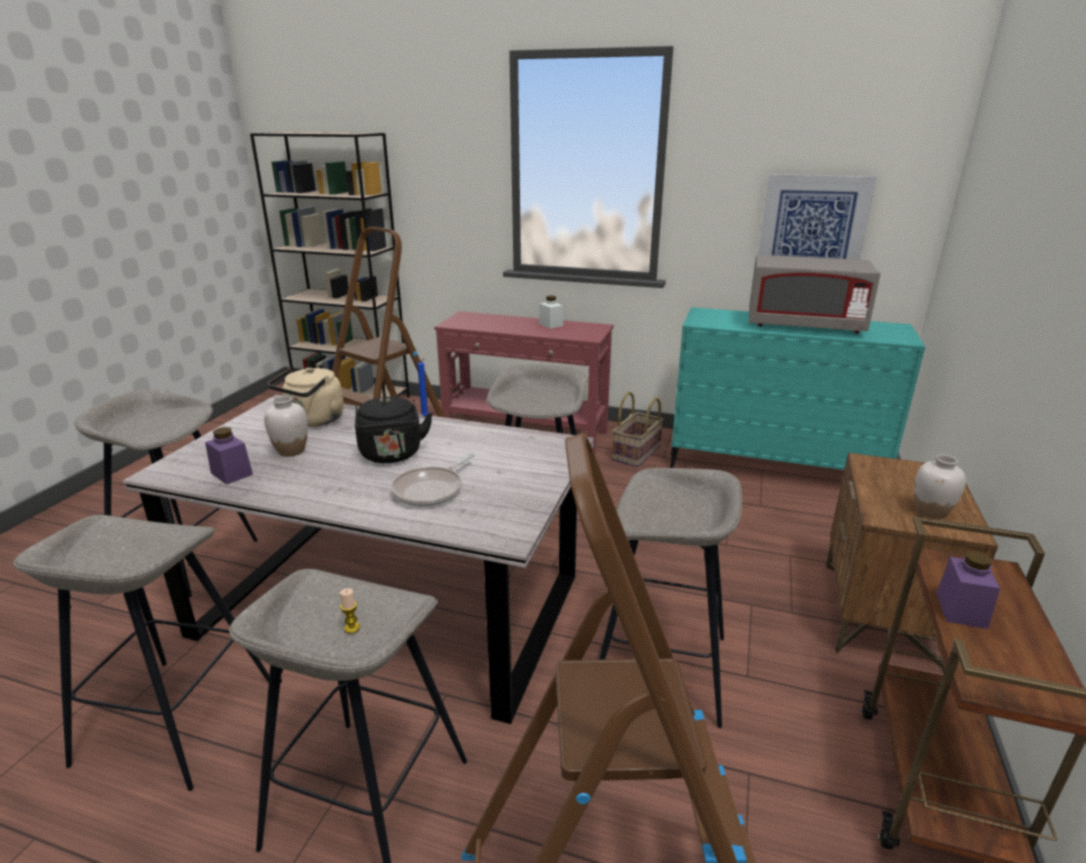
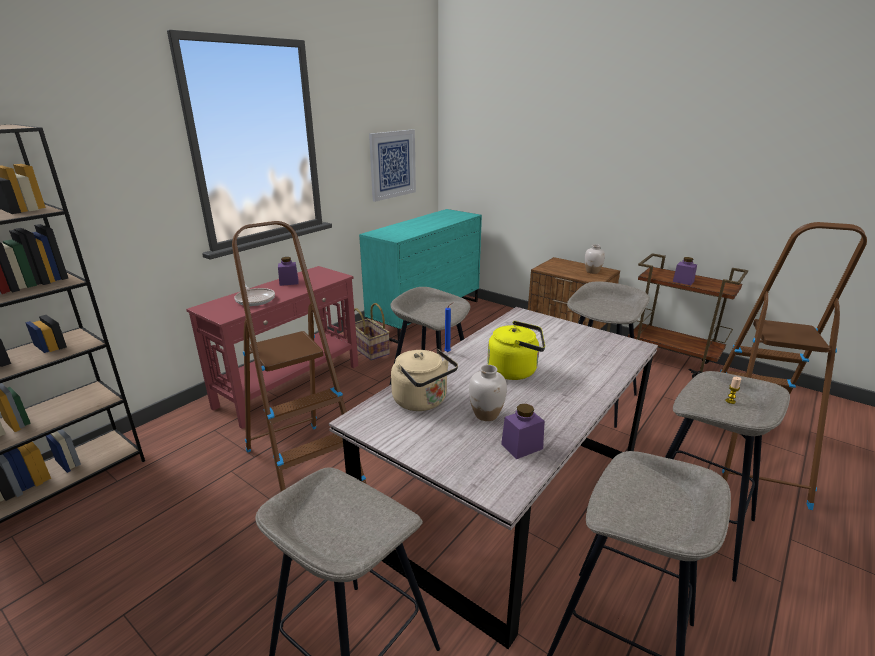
camera: 70 degrees left, 0 degrees up
(392, 455) = (515, 371): black kettle -> yellow kettle
(431, 490) = (575, 361): frying pan -> frying pan (255, 299)
(550, 324) = (289, 282): white jar -> purple jar
(804, 325) = (428, 223): grey microwave -> none

